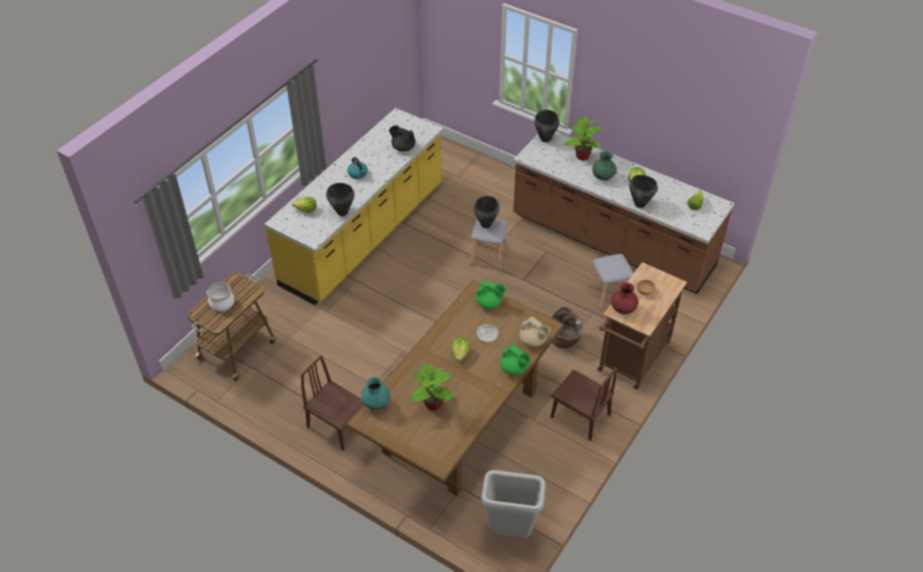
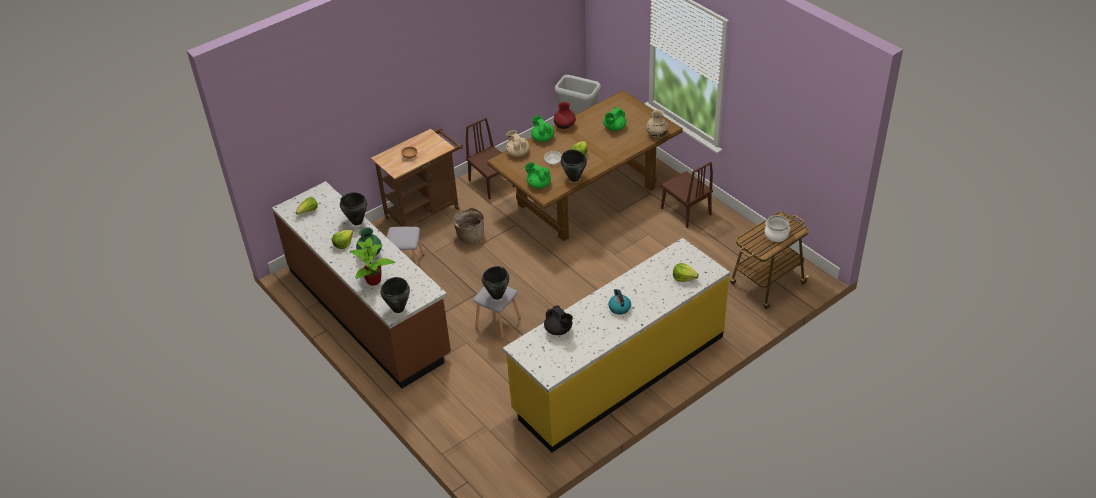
camera: 160 degrees left, 5 degrees down
(342, 212) = (647, 268): black cooking pot -> black cooking pot (574, 178)
(376, 404) = (656, 135): turquoise vase -> beige vase
(433, 404) = (614, 128): potted plant -> green teapot
(623, 309) = (437, 147): red vase -> red vase (565, 126)

